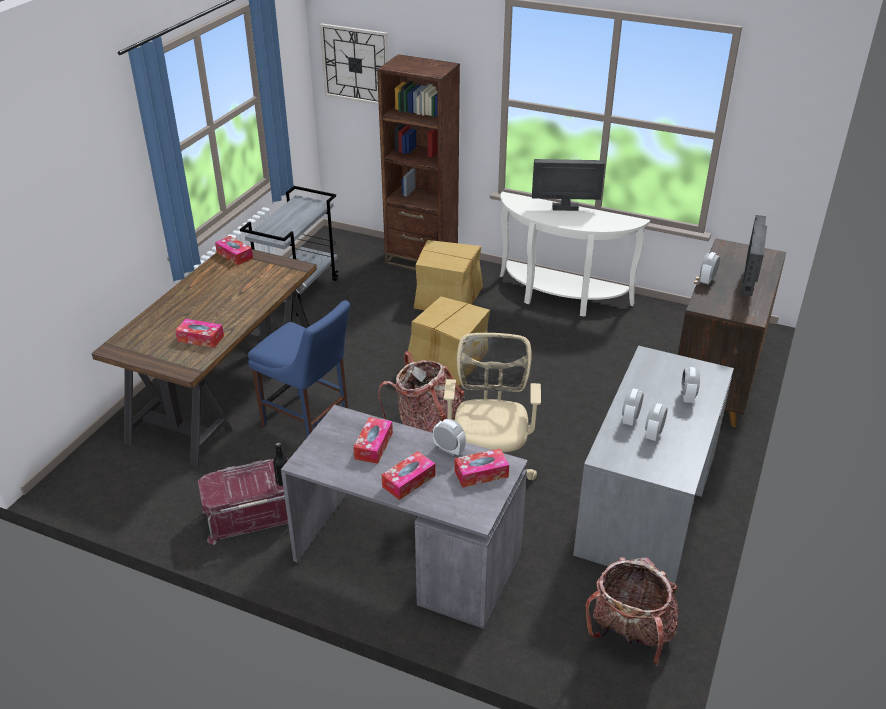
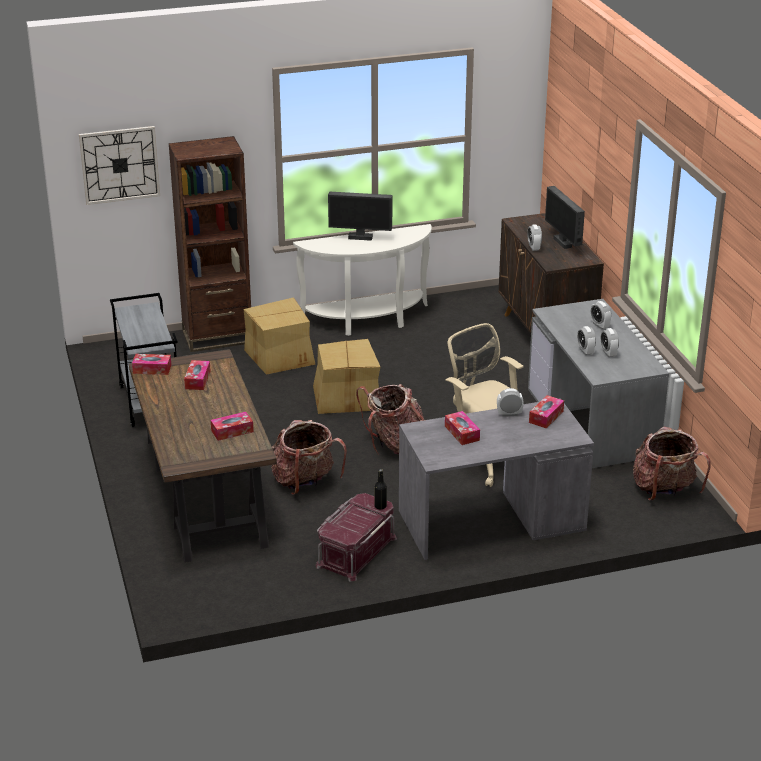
camera: 40 degrees left, 5 degrees down
(308, 421) = (305, 482): blue chair -> backpack
(408, 481) = (512, 440): tissue box -> tissue box (197, 380)
(565, 209) = (360, 237): monitor -> monitor turned 135 degrees counterclockwise

